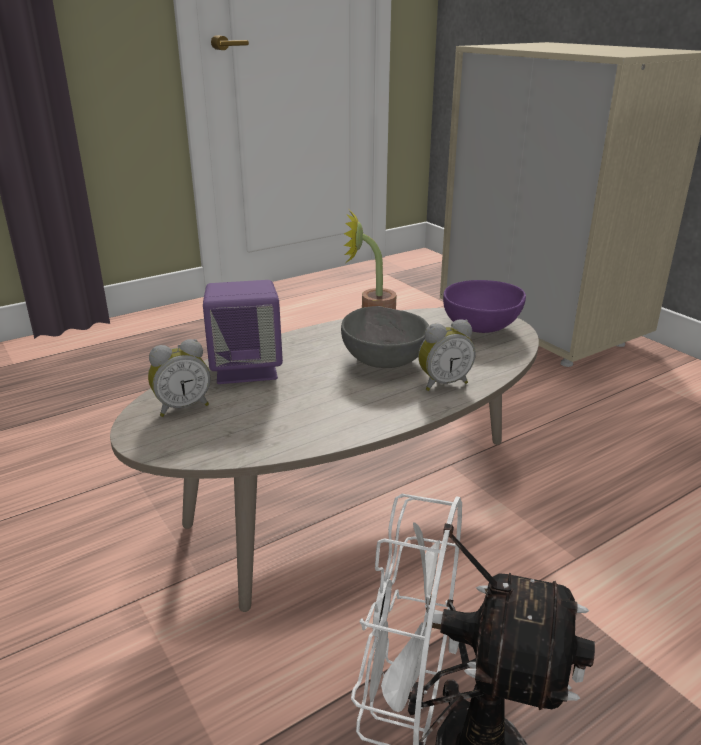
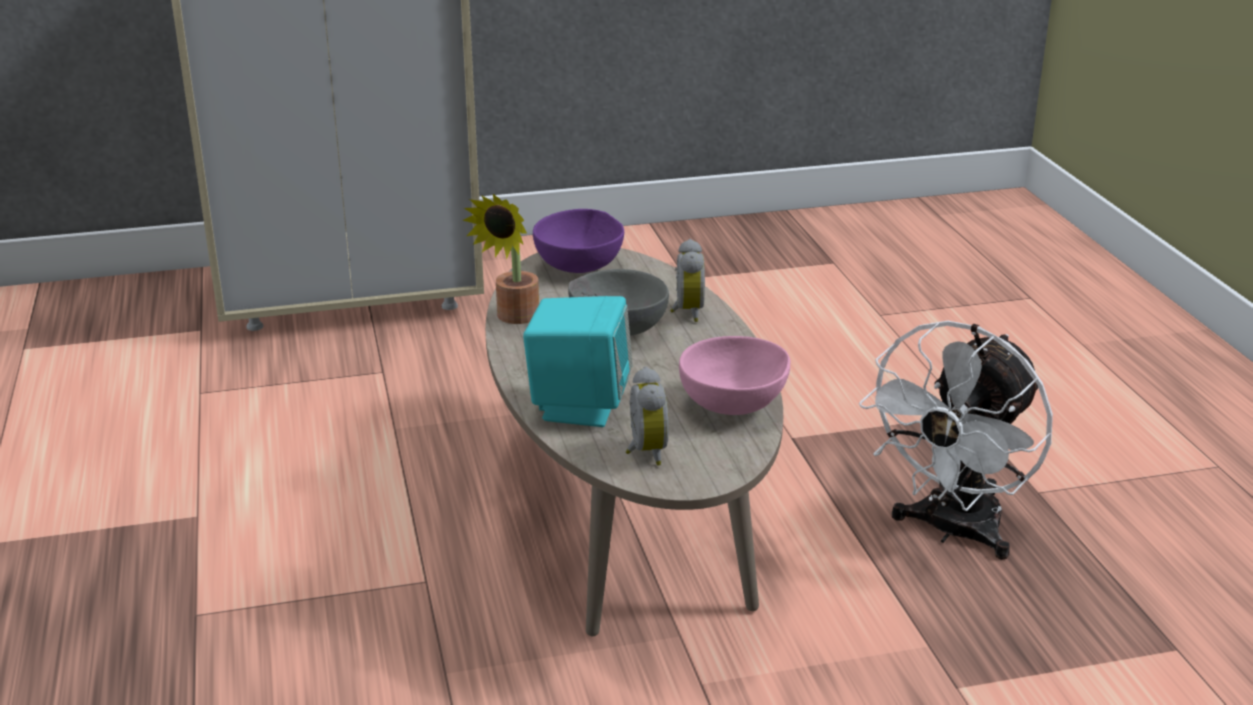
camera: 70 degrees left, 0 degrees up
(247, 369) = (579, 406): purple speaker -> turquoise speaker
(279, 435) = (735, 406): none -> pink bowl

